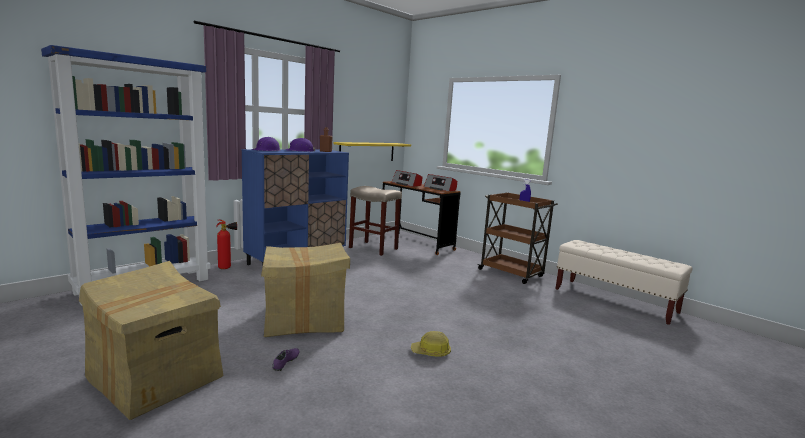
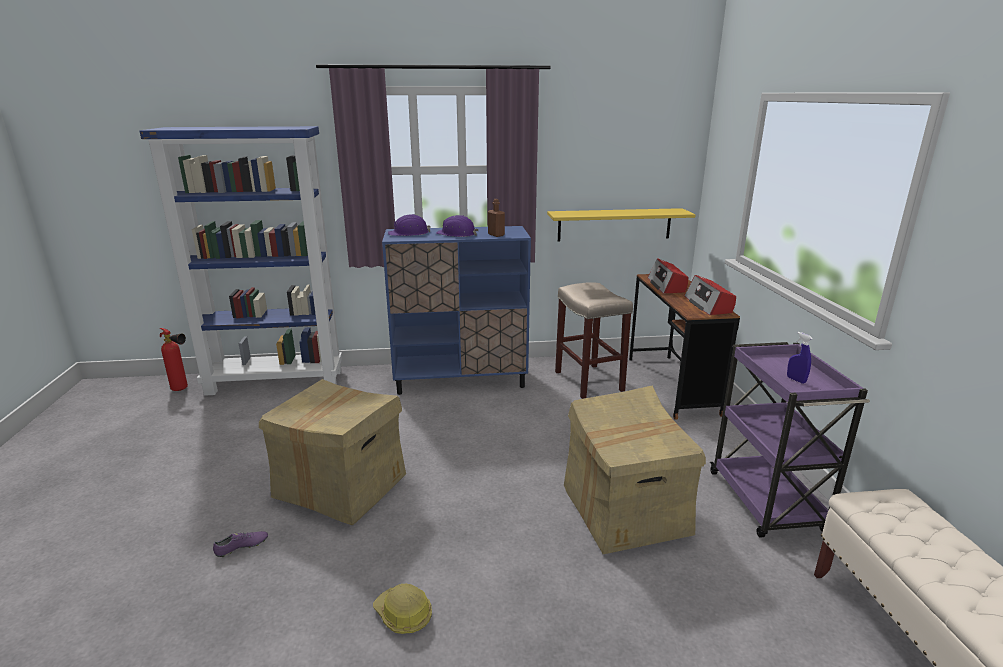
camera: 40 degrees right, 10 degrees up
(154, 377) = (135, 513): cardboard box -> cardboard box (624, 509)
(227, 268) = (373, 375): fire extinguisher -> fire extinguisher (182, 389)
(511, 273) = (766, 503): brown cart -> purple cart

